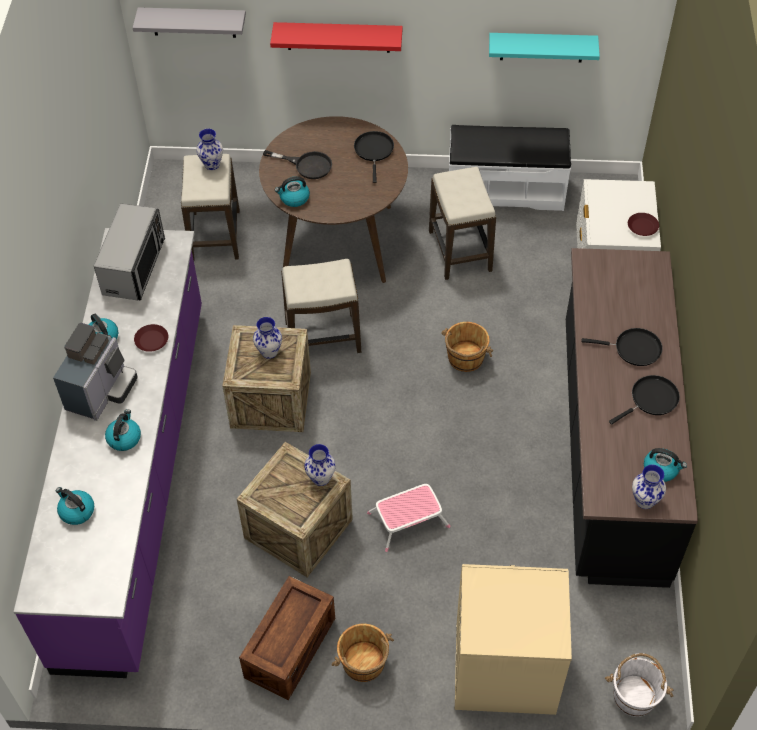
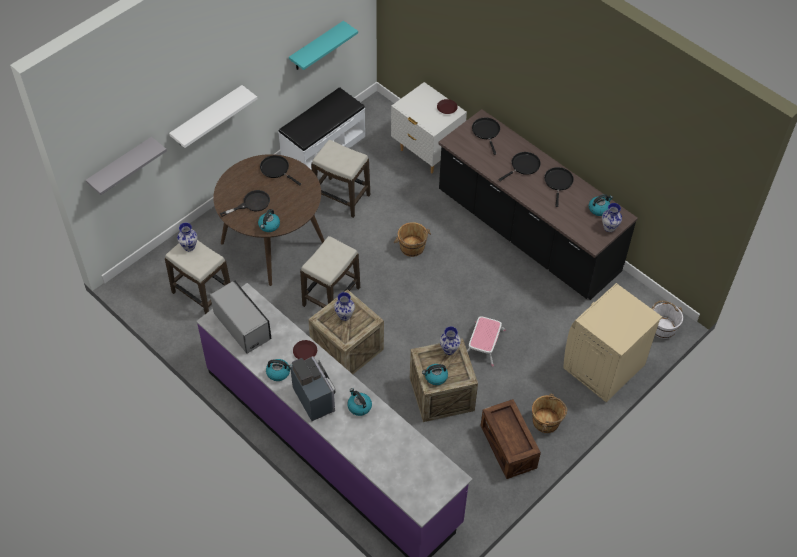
camera: 50 degrees left, 0 degrees up
(76, 511) = (385, 458): kettle -> kettle (435, 377)
(338, 37) = (207, 116): red shelf -> white shelf
(640, 279) = (486, 132): none -> black frying pan

